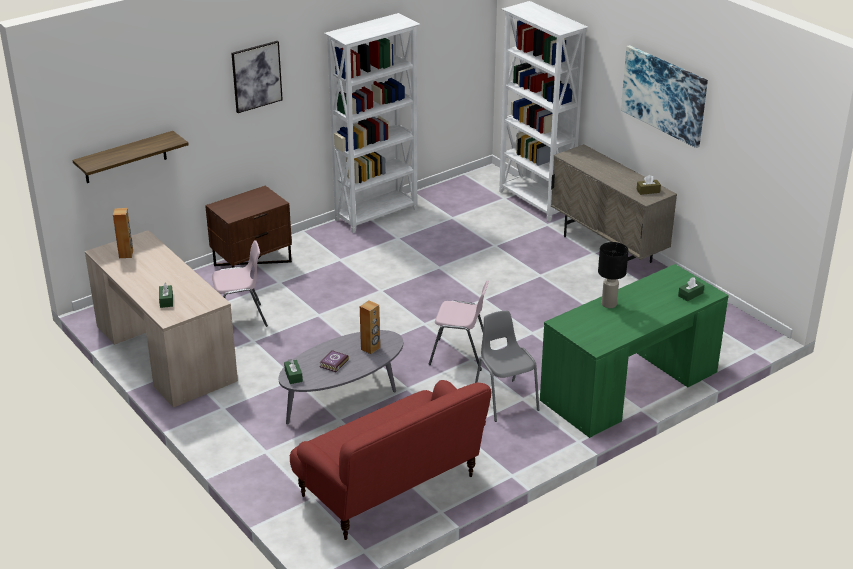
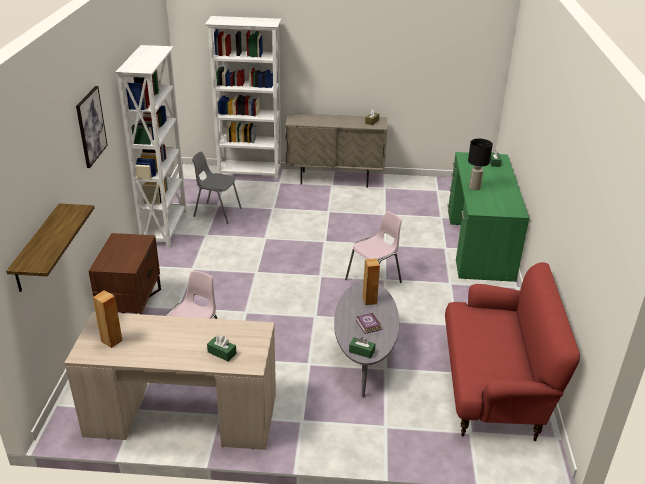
camera: 50 degrees left, 0 degrees up
(505, 400) = (443, 290): grey chair -> grey chair (217, 212)
(664, 95) = (365, 48): picture -> none

